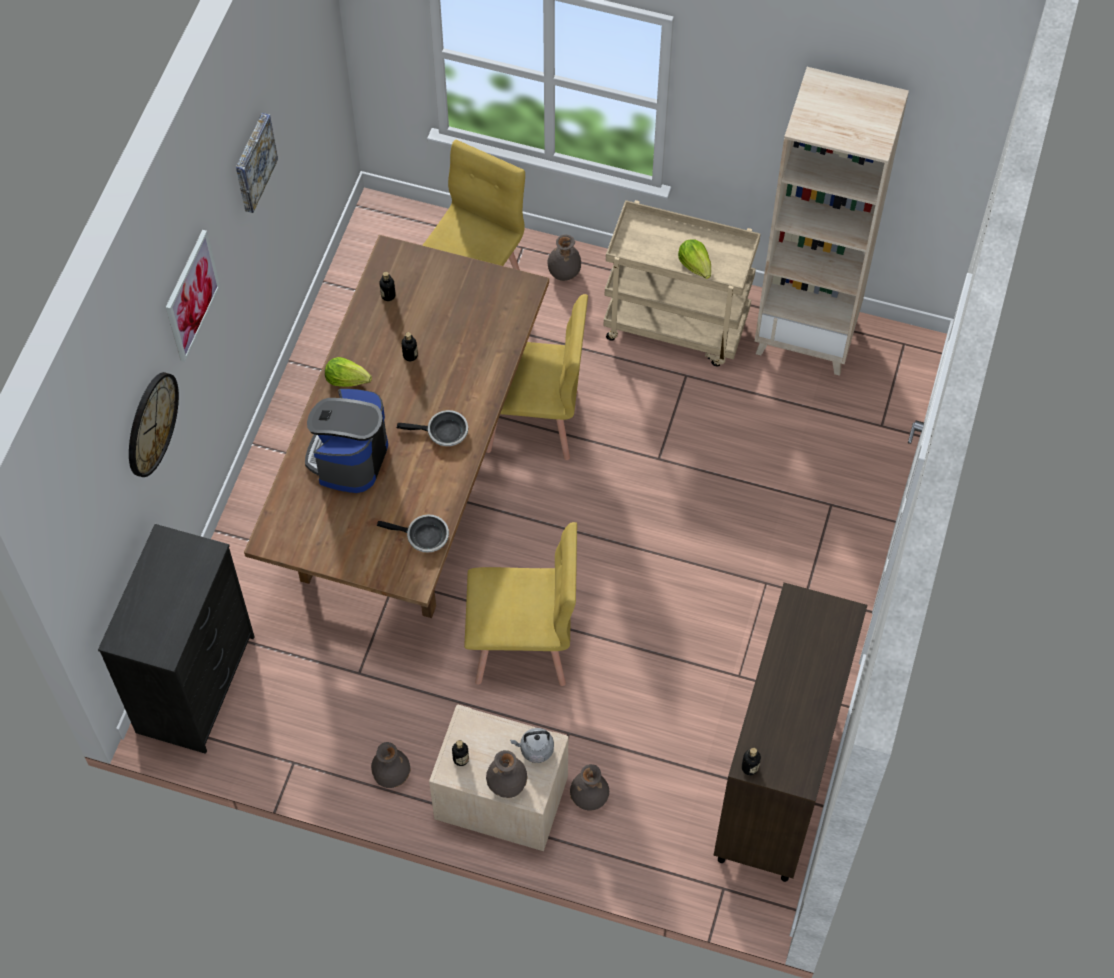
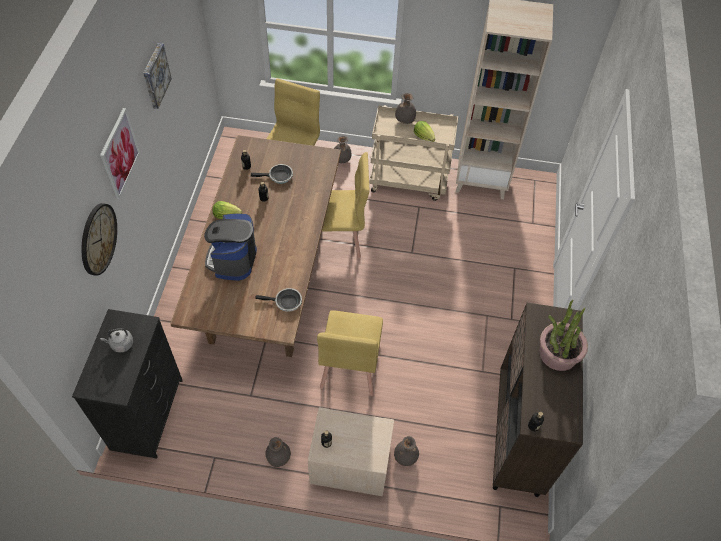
camera: 10 degrees left, 5 degrees down
(443, 432) = (290, 239): frying pan -> frying pan (278, 176)
(506, 783) = (359, 455): grey vase -> grey vase (404, 120)
(523, 646) = (349, 368): yellow chair -> yellow chair turned 105 degrees clockwise
(535, 749) = (374, 431): grey kettle -> grey kettle (121, 344)
(812, 666) = (558, 353): none -> potted plant

